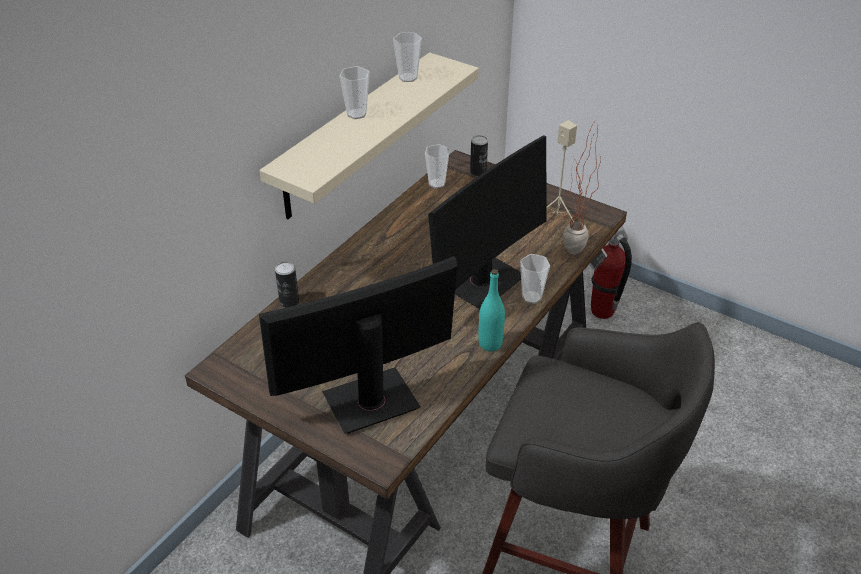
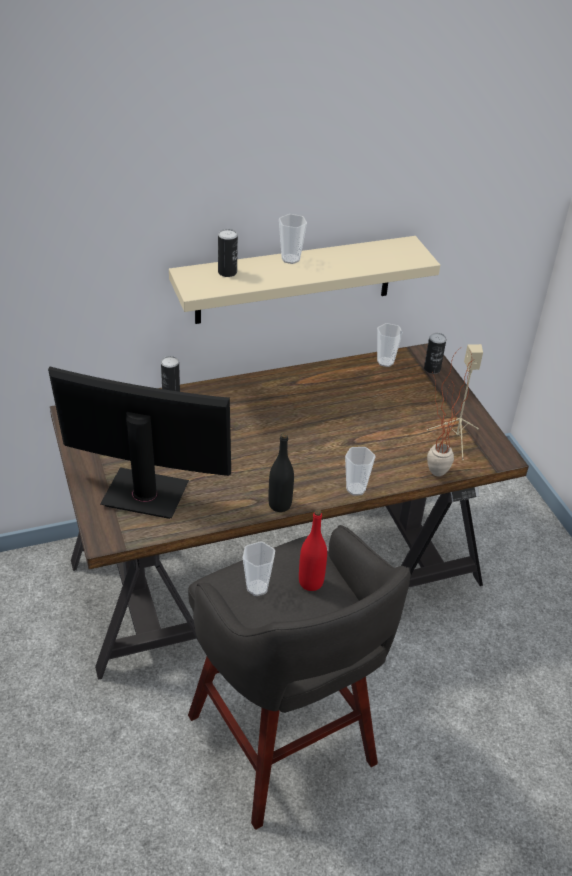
camera: 35 degrees right, 0 degrees up
(318, 149) = (227, 272): none -> can
(408, 78) = (368, 248): cup -> cup (257, 588)
(483, 282) = (330, 456): monitor -> none
(490, 344) = (280, 505): turquoise bottle -> black bottle
(585, 390) = (311, 582): none -> red bottle
(601, 310) = (525, 568): fire extinguisher -> none

